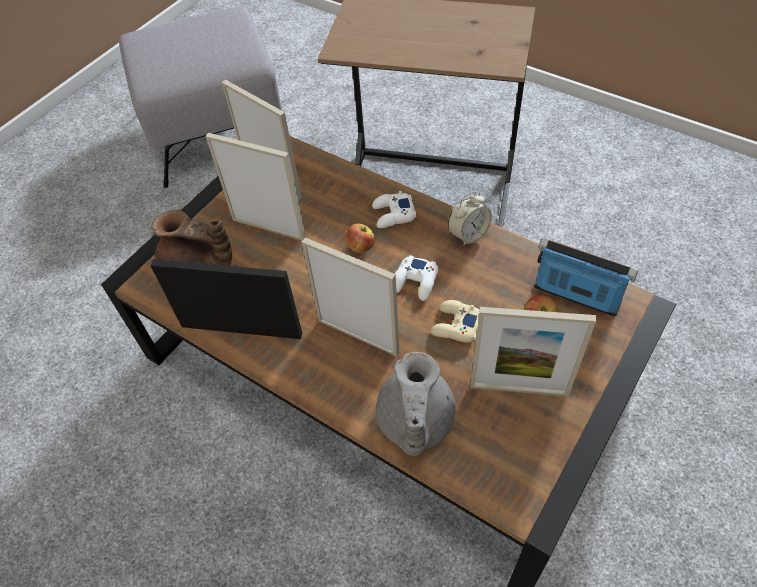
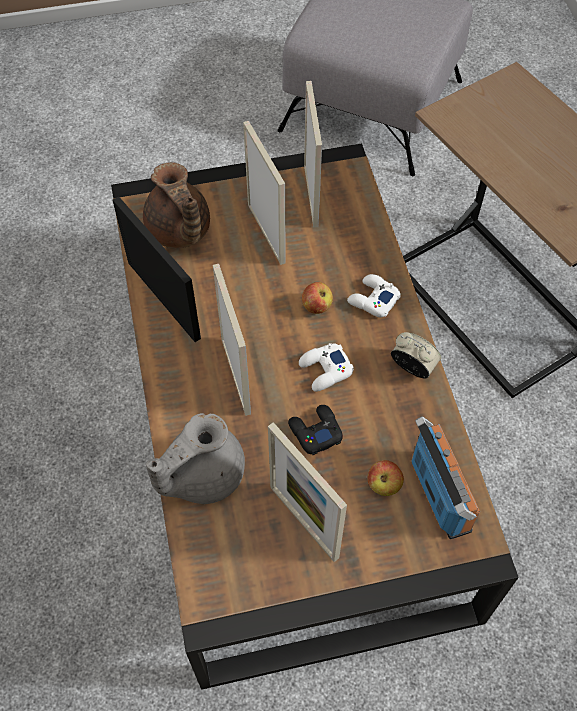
camera: 40 degrees right, 5 degrees up
(456, 325) = (315, 431): beige game controller -> black game controller
(468, 235) = (412, 367): alarm clock -> alarm clock turned 150 degrees counterclockwise

